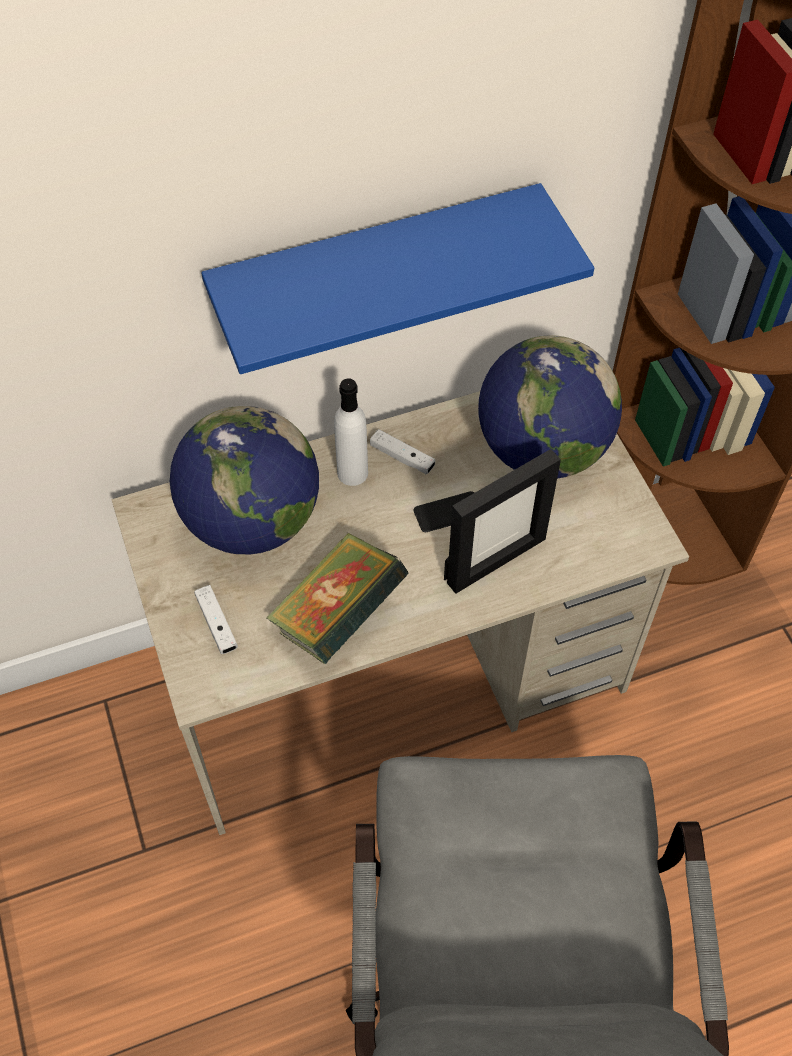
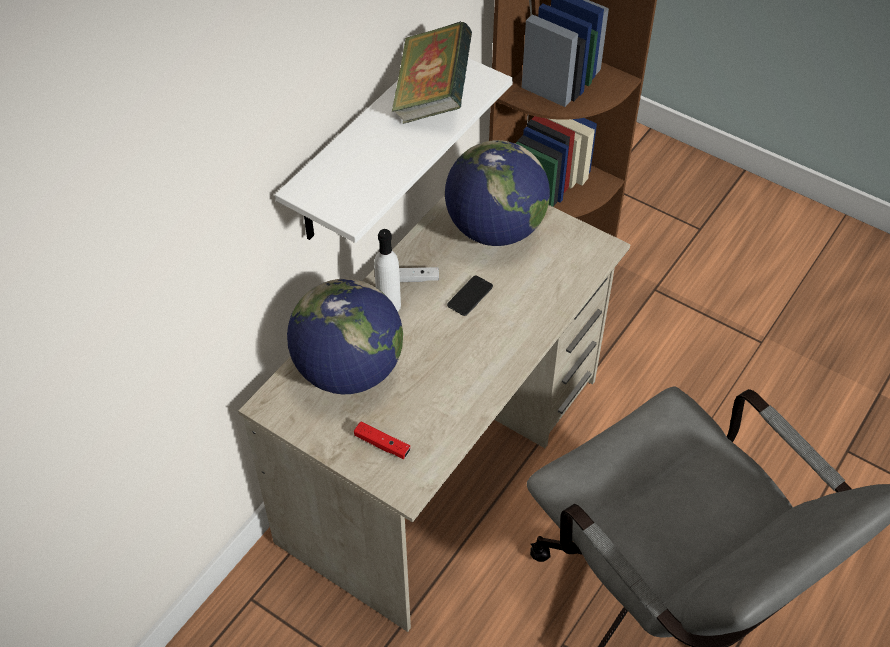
camera: 35 degrees left, 5 degrees down
(217, 624) = (382, 444): white game controller -> red game controller
(338, 616) = (456, 395): book -> book (432, 97)
(376, 271) = (362, 149): blue shelf -> white shelf
(495, 559) = (521, 307): picture frame -> none

